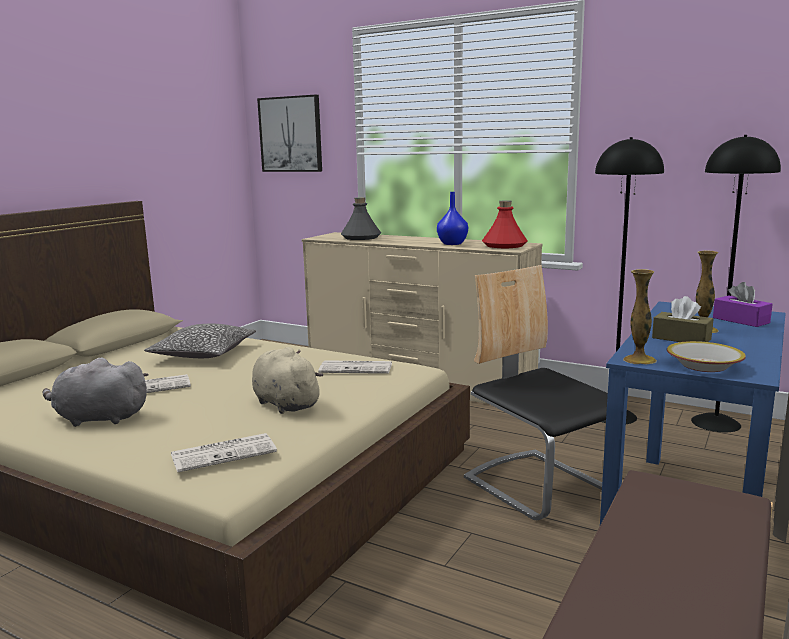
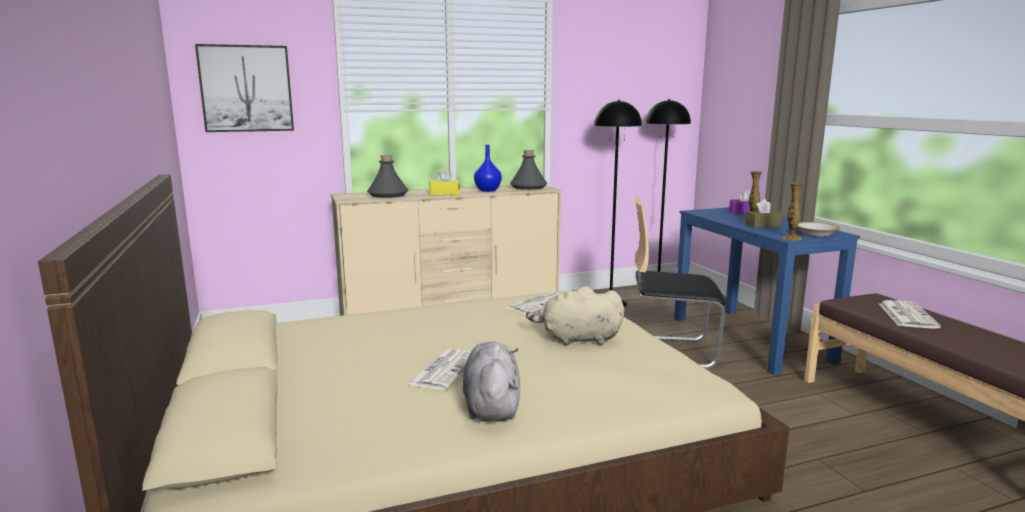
camera: 50 degrees left, 0 degrees up
(98, 418) = (491, 405): grey plush toy -> grey plush toy turned 135 degrees clockwise
(203, 353) = (381, 334): pillow -> none
(225, 453) = (663, 376): newspaper -> newspaper (906, 315)
(403, 242) = (444, 193): none -> yellow tissue box
(505, 245) = (528, 187): red bottle -> grey bottle

